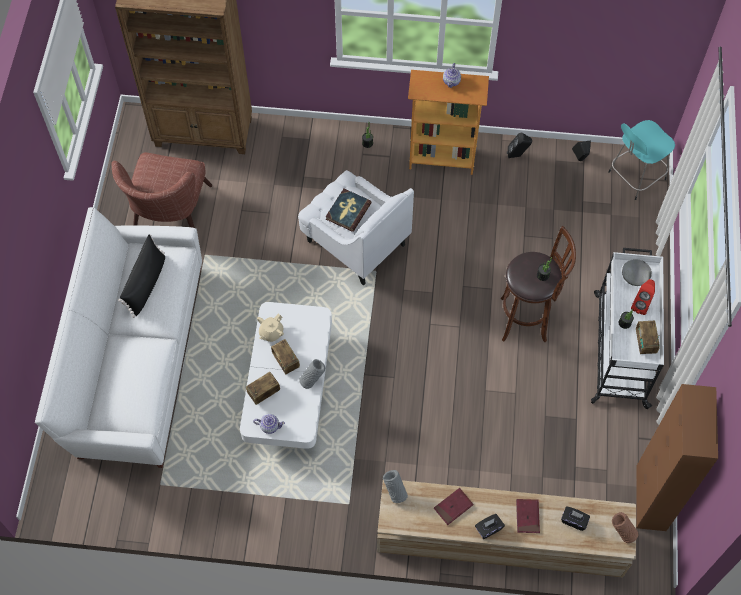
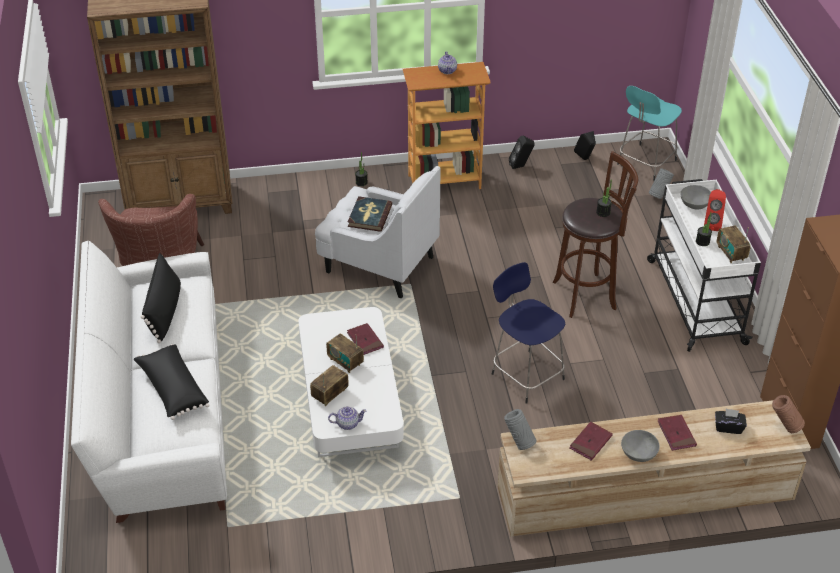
camera: 15 degrees left, 20 degrees down
(133, 369) = (172, 389): none -> black pillow
(271, 333) = (319, 340): beige teapot -> none
(308, 342) = (365, 340): none -> red book
(312, 380) = (382, 372): grey vase -> grey vase (659, 195)
(443, 393) = (526, 375): none -> blue stool
(488, 529) = (638, 454): black tissue box -> grey bowl

